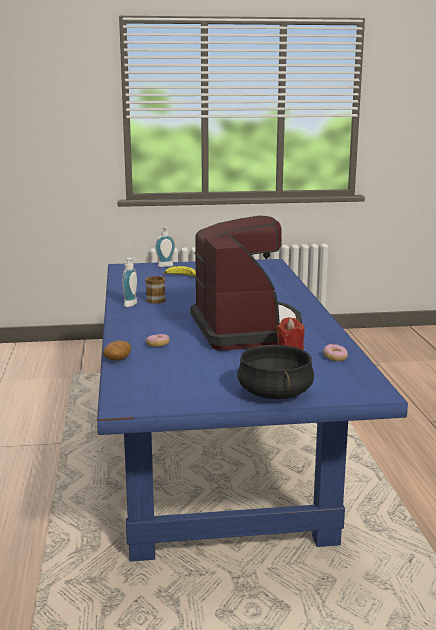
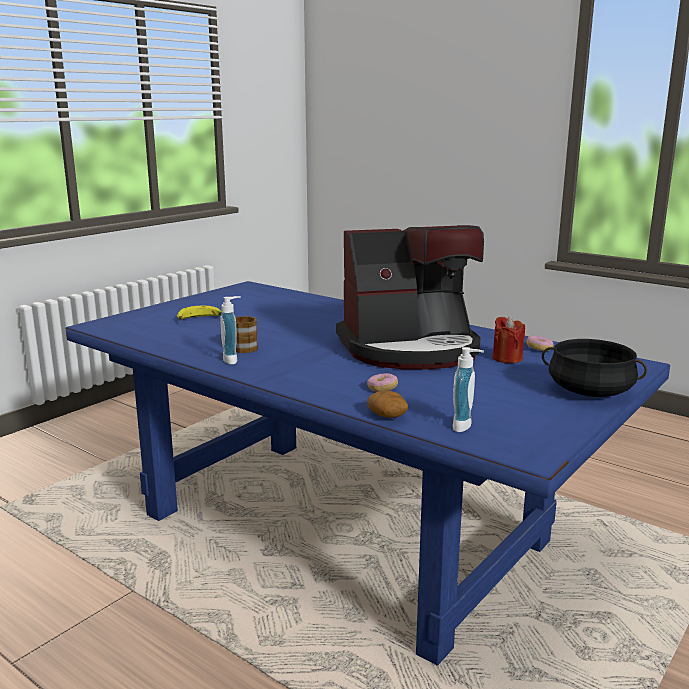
camera: 45 degrees left, 0 degrees up
(166, 266) = (149, 313): soap dispenser -> soap dispenser (466, 426)
(246, 329) = (410, 349): coffee machine -> coffee machine turned 135 degrees clockwise

